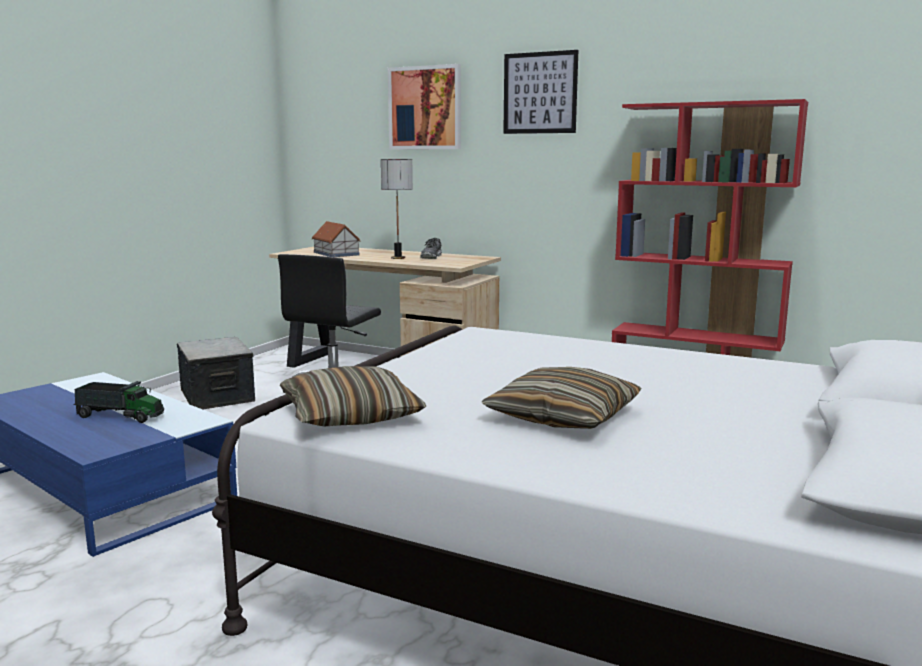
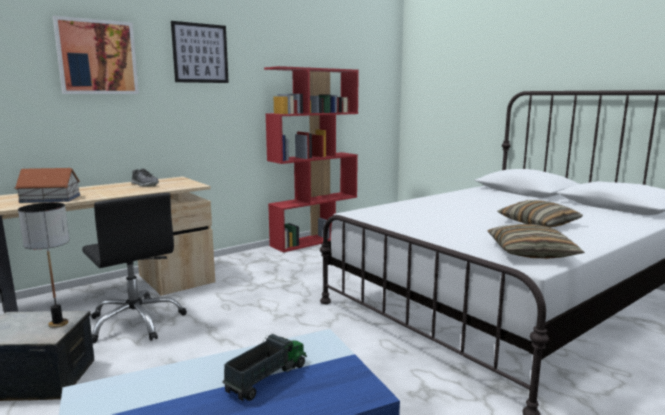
camera: 65 degrees left, 0 degrees up
(398, 258) = (126, 190): table lamp -> table lamp (58, 323)

